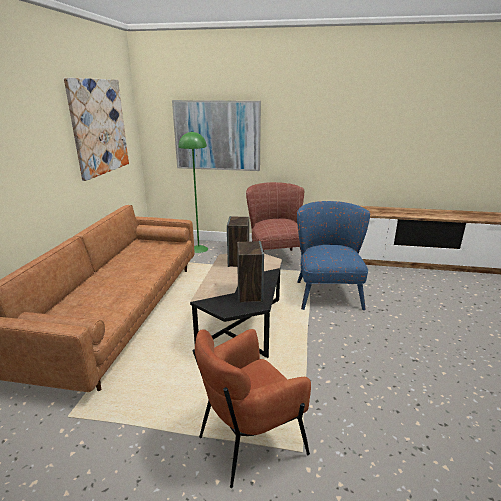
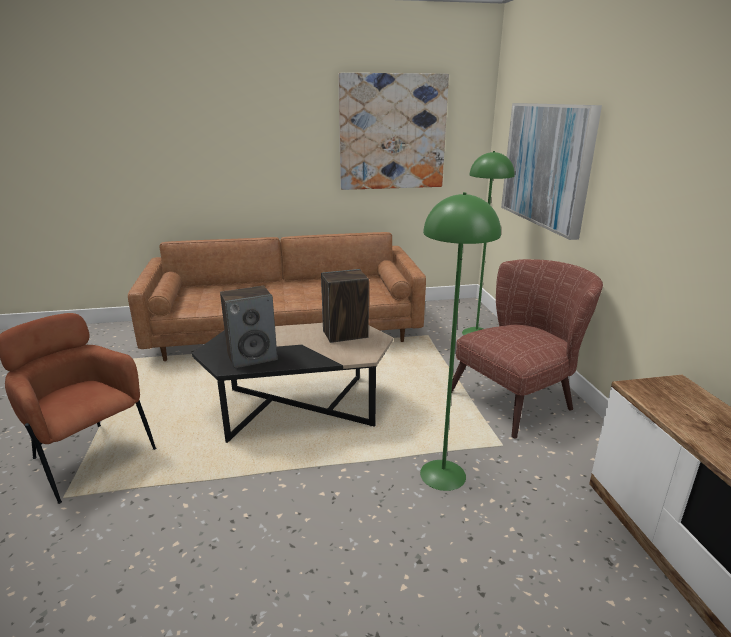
camera: 70 degrees right, 0 degrees up
(327, 291) = (443, 475): blue armchair -> green floor lamp

